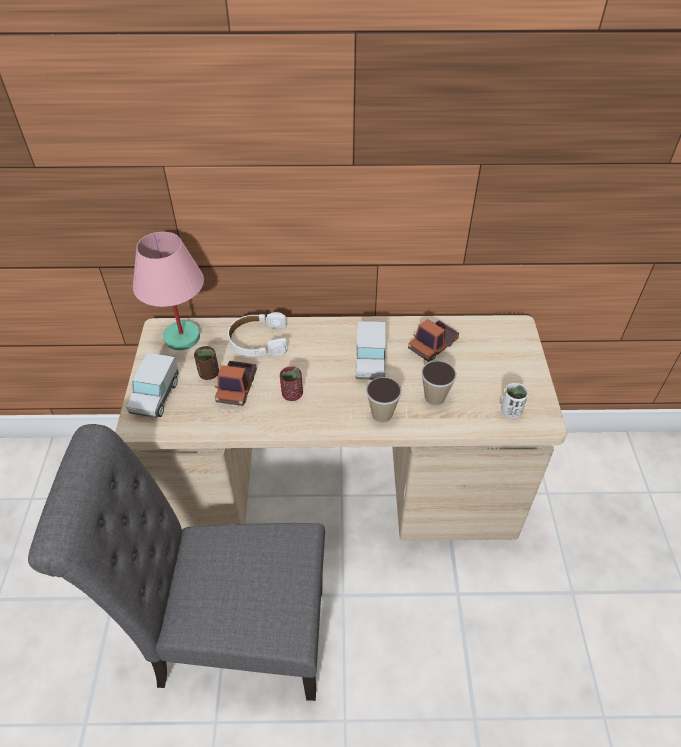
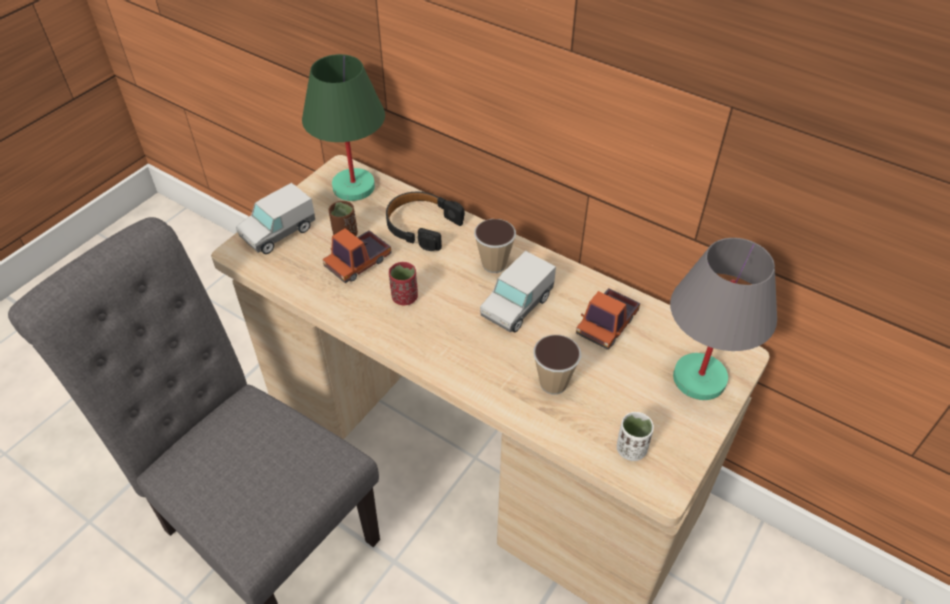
camera: 35 degrees right, 0 degrees up
(181, 337) = (352, 187): pink table lamp -> green table lamp
(258, 341) = (422, 226): white headphones -> black headphones
(382, 414) = (477, 369): cup -> cup (494, 264)
(433, 345) = (607, 324): toy truck -> toy truck turned 45 degrees counterclockwise
(510, 351) = (699, 379): none -> grey table lamp

